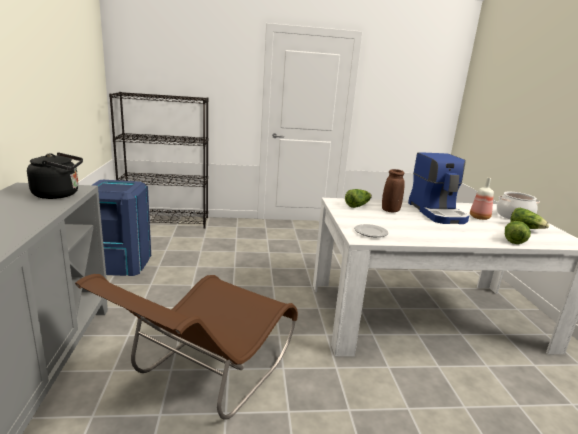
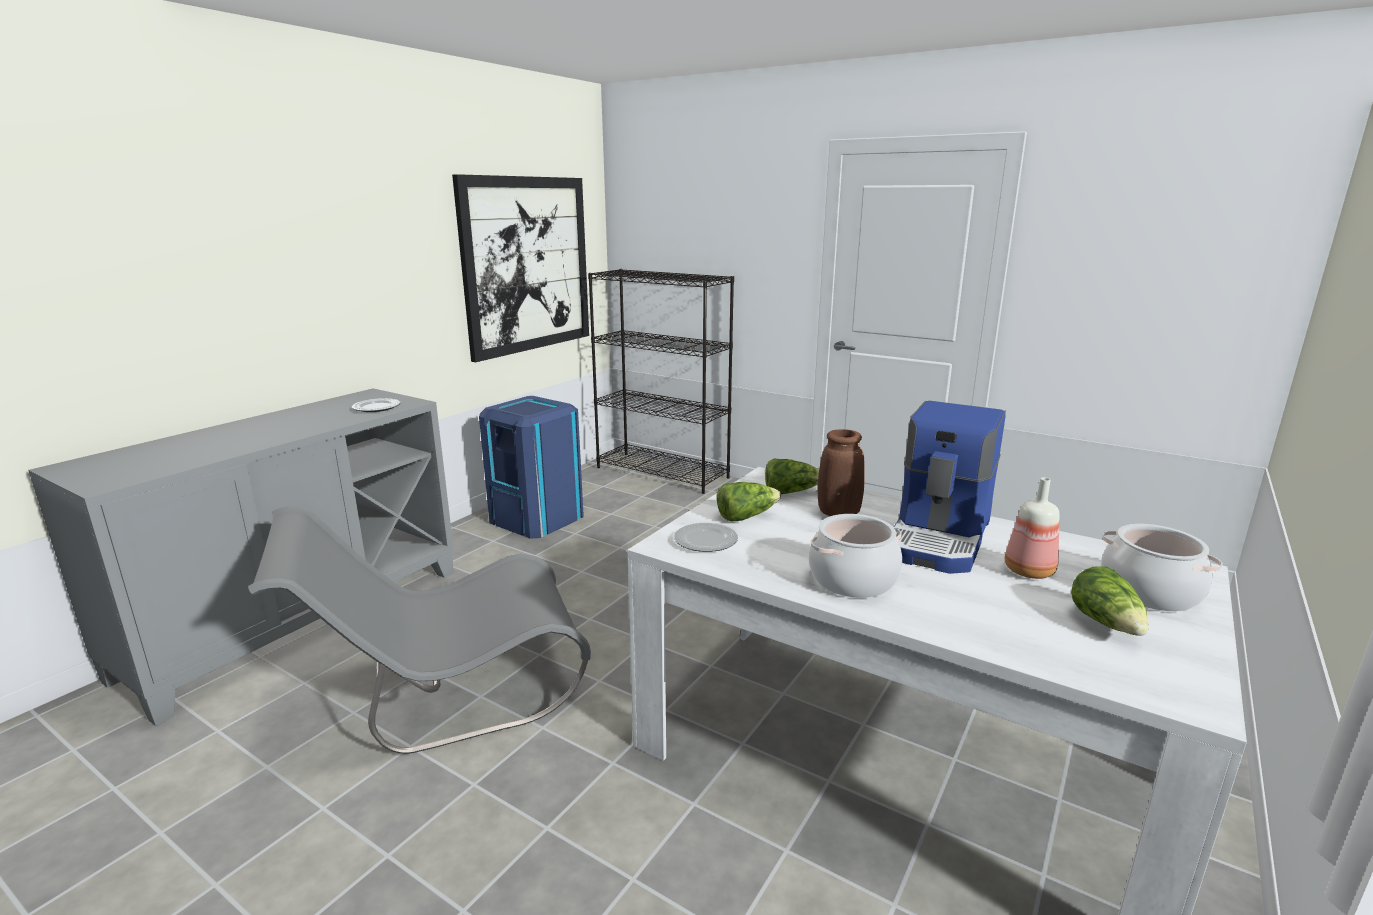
camera: 40 degrees right, 0 degrees up
(59, 194) = (376, 408): black kettle -> plate
(77, 86) = (527, 265): none -> picture
(205, 376) = (446, 693): brown chair -> grey chair
(445, 234) = (852, 580): none -> cooking pot
(513, 240) = (1000, 636): lettuce -> lettuce (746, 516)

